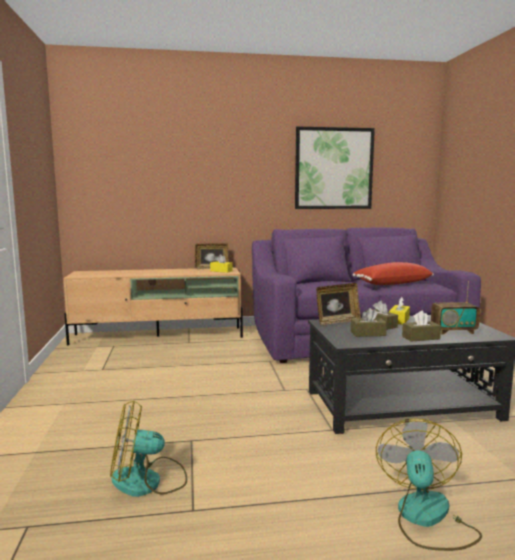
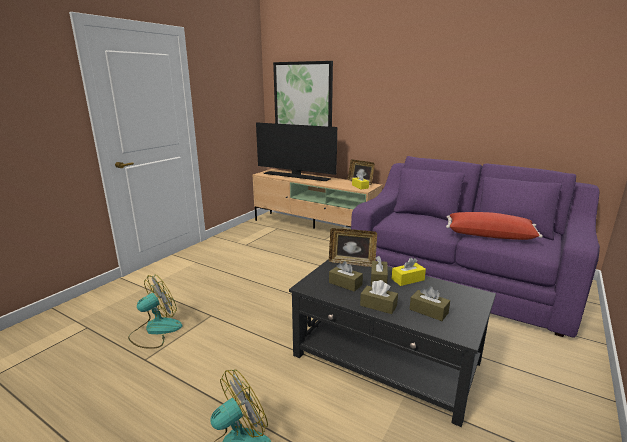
camera: 40 degrees right, 10 degrees up
(129, 272) = (296, 176): none -> television
(148, 481) = (155, 330): fan -> fan turned 105 degrees clockwise
(333, 168) = (492, 95): picture -> picture (303, 97)
(453, 331) = (428, 311): radio -> brown tissue box

